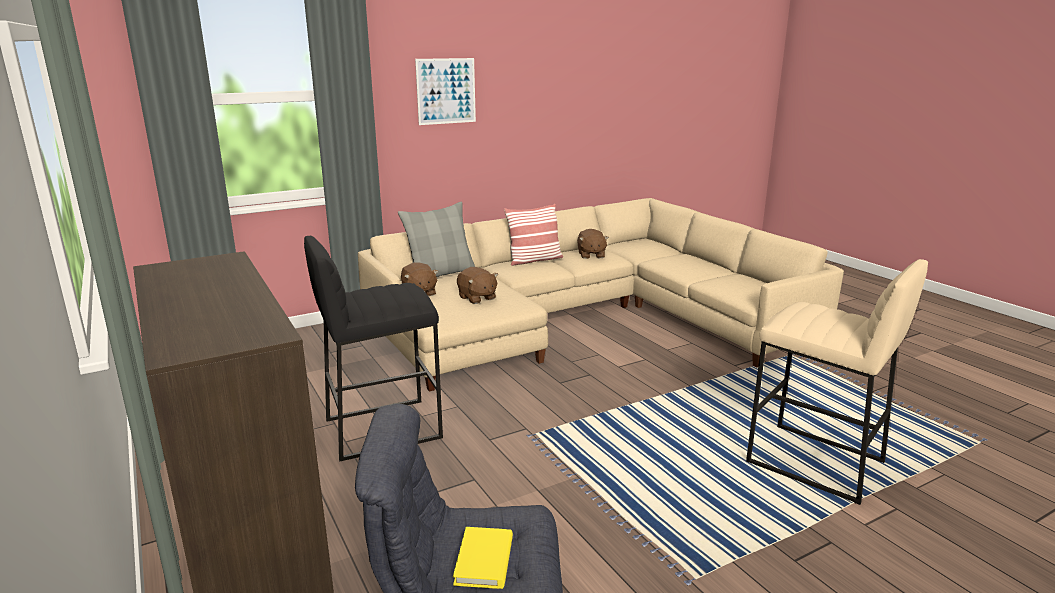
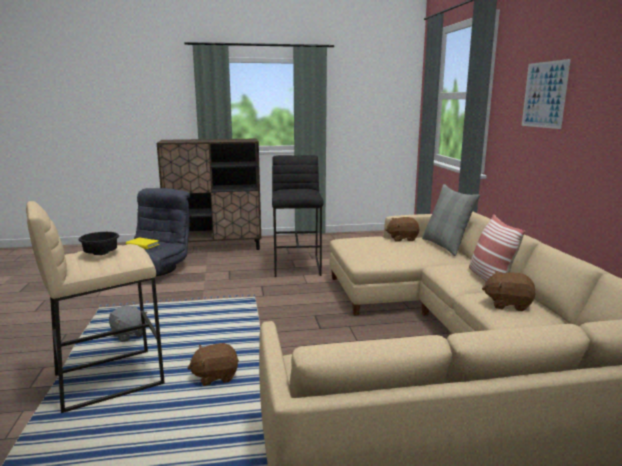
camera: 110 degrees right, 5 degrees down
(477, 298) = (382, 250): brown plush toy -> brown plush toy (215, 376)
(732, 495) = (128, 335): none -> grey plush toy
(834, 314) = (100, 254): none -> black bowl

